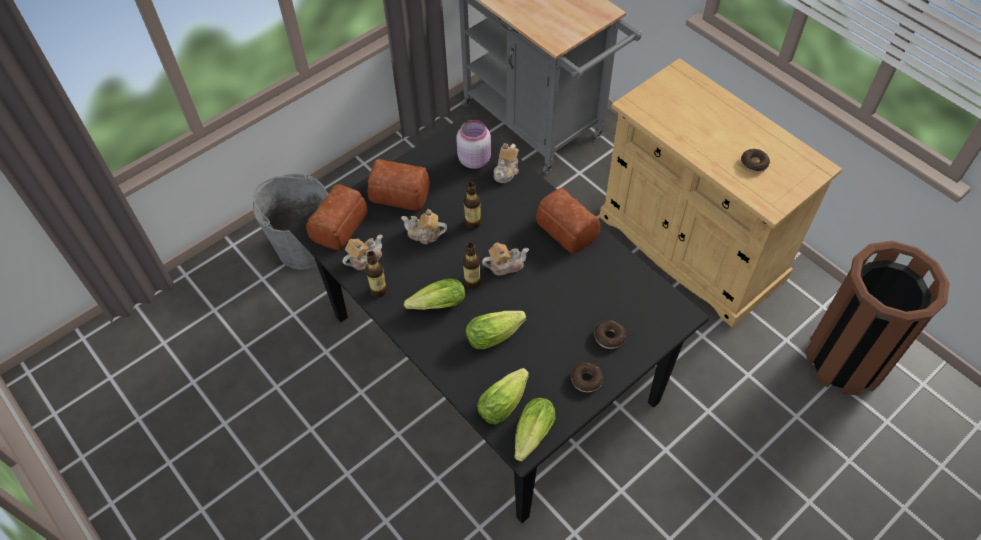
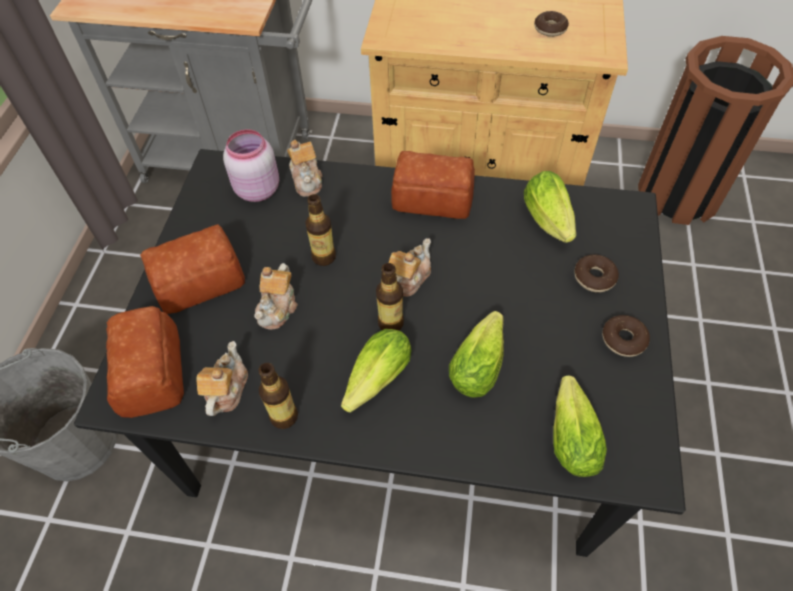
camera: 40 degrees left, 0 degrees up
(424, 234) = (278, 308): teapot -> teapot turned 45 degrees counterclockwise
(531, 437) = (642, 452): lettuce -> lettuce (549, 222)

